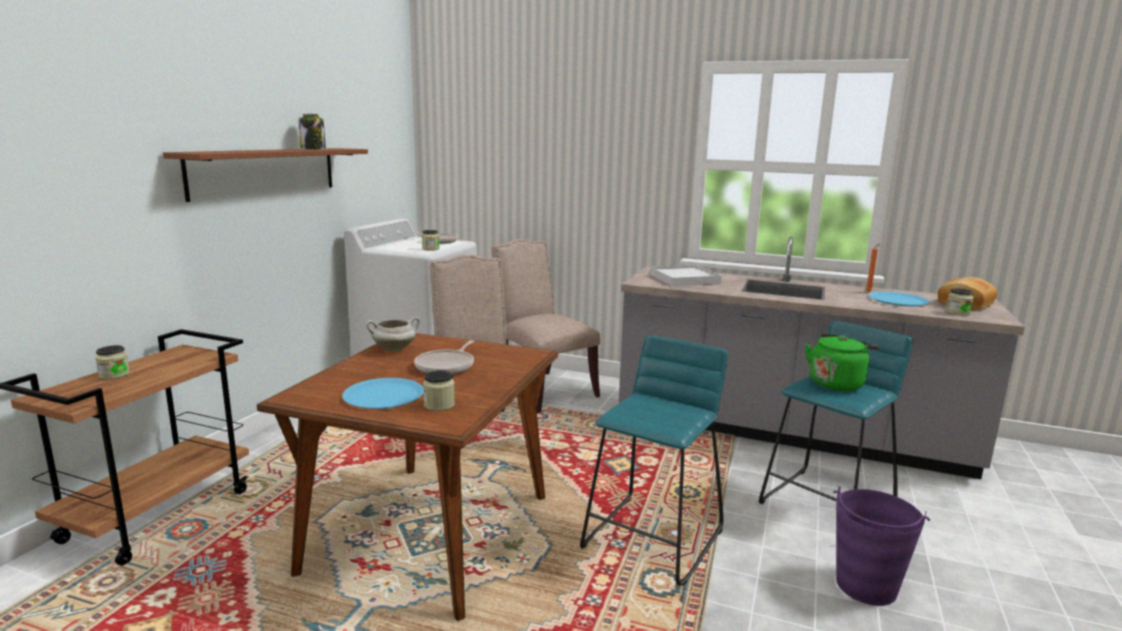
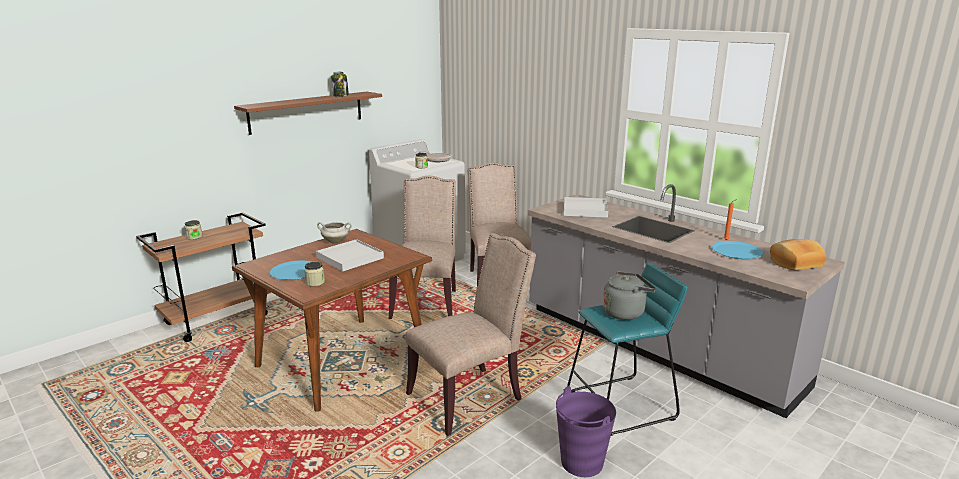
camera: 25 degrees right, 5 degrees up
(447, 366) = (350, 258): frying pan -> white tray
(653, 539) = (469, 396): turquoise stool -> beige chair
(837, 383) = (625, 312): green kettle -> grey kettle
(957, 313) = (768, 270): jar -> none

